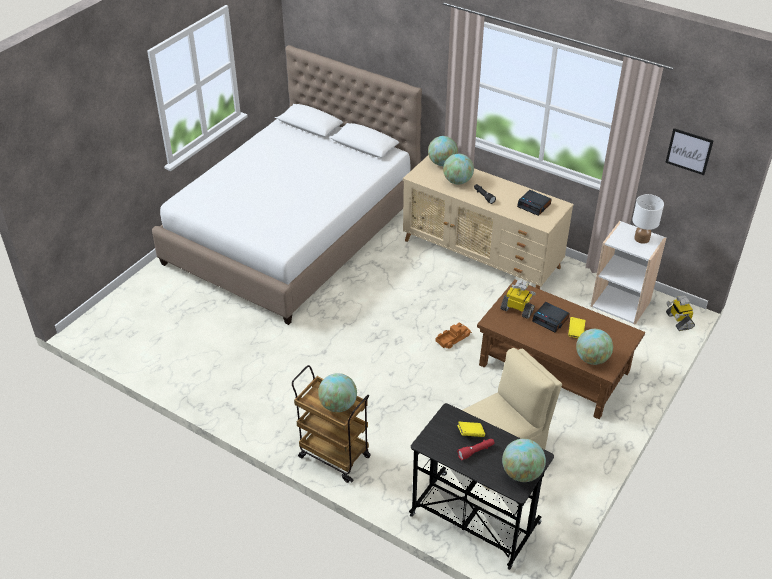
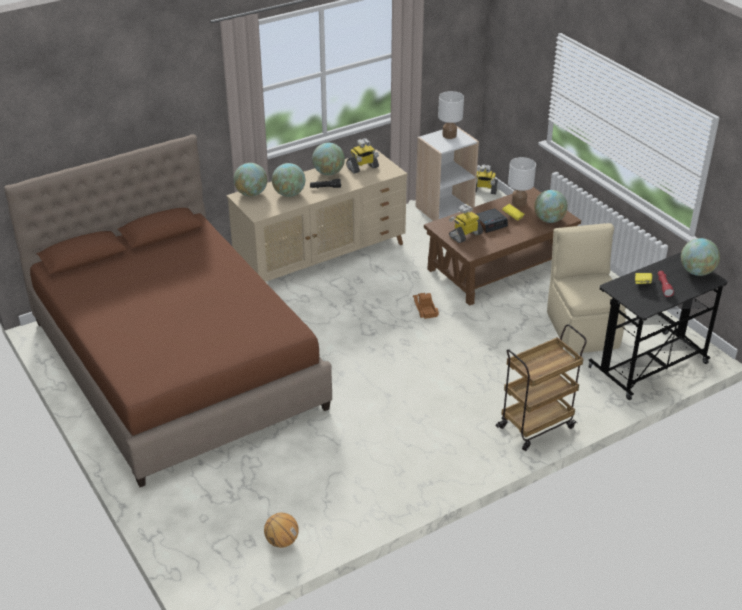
camera: 65 degrees left, 5 degrees down
(137, 348) = (281, 541): none -> basketball
(295, 231) = (176, 363): white bed -> brown bed
(338, 405) = (548, 359): globe -> globe (328, 173)
(534, 205) = (362, 167): alarm clock -> toy robot
(606, 330) = (519, 202): none -> white table lamp
(689, 151) = (446, 41): picture -> none

